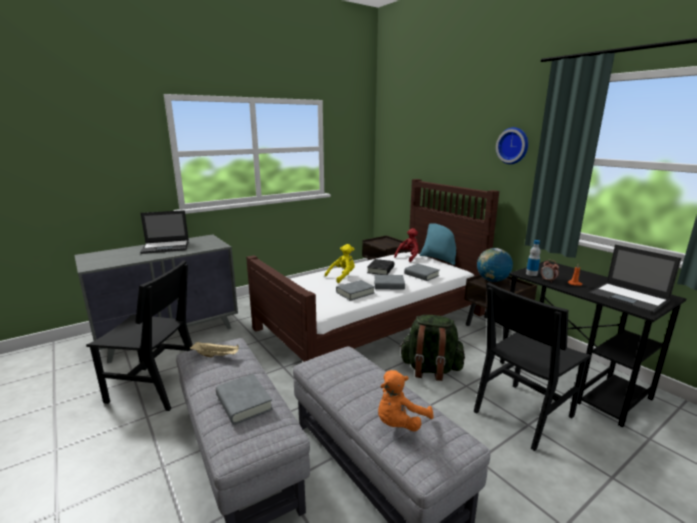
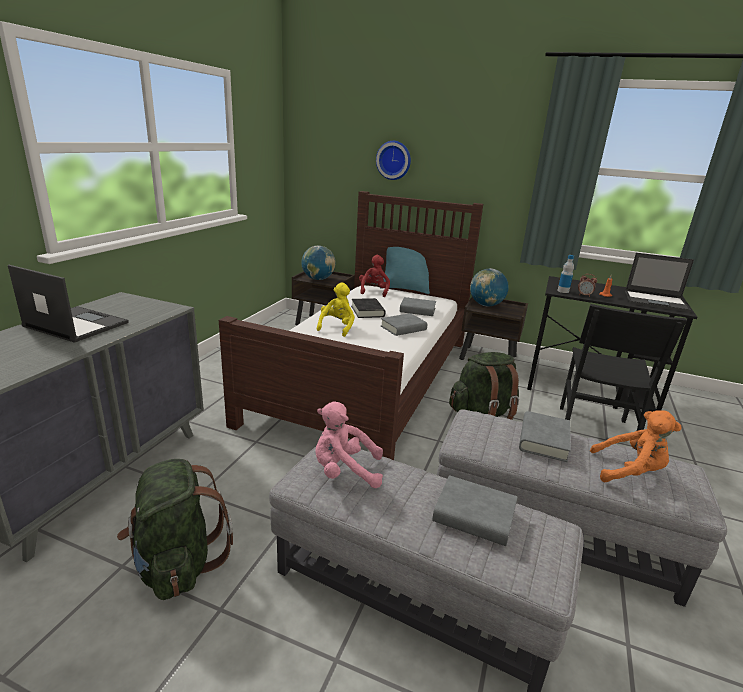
camera: 35 degrees left, 5 degrees up
(155, 388) = (178, 563): black chair -> green backpack
(166, 247) = (75, 324): laptop -> laptop turned 105 degrees counterclockwise
(216, 355) = (344, 471): beige tray -> pink plush toy
(355, 293) = (382, 345): grey book -> grey book (543, 440)
(380, 244) = (318, 279): none -> globe
(399, 423) = (629, 471): orange plush toy -> orange plush toy turned 90 degrees counterclockwise
(513, 145) = (500, 151): wall clock -> wall clock (394, 160)

